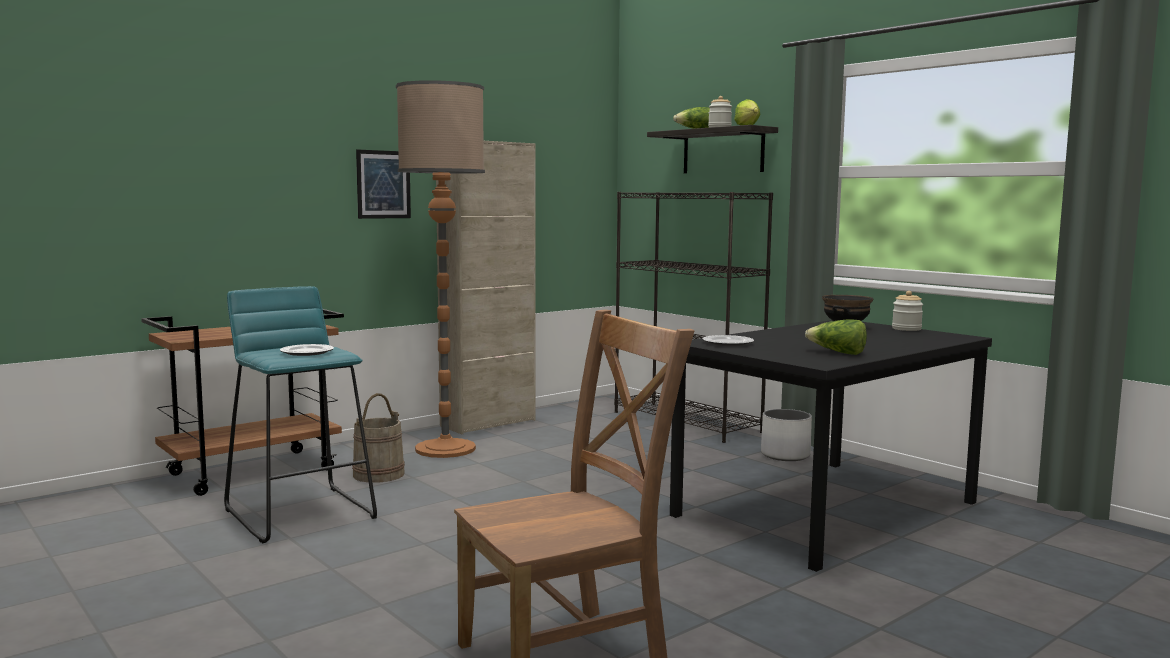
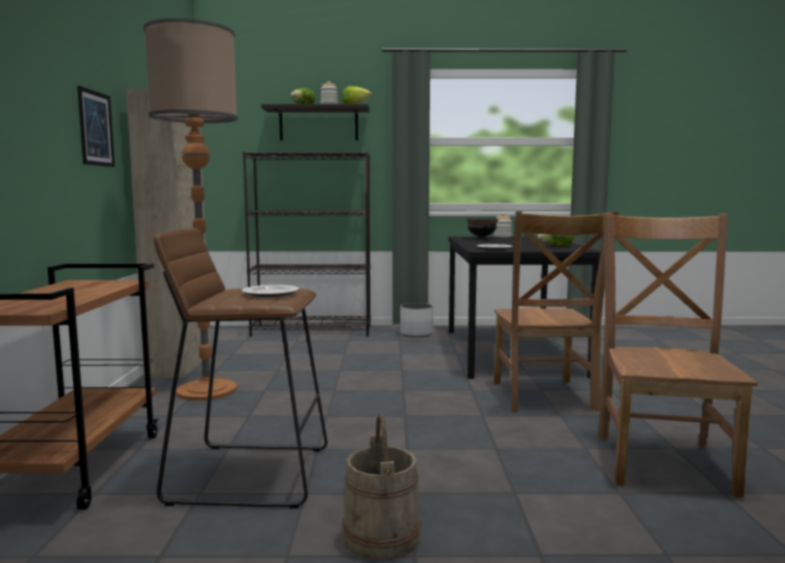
camera: 50 degrees left, 0 degrees up
(301, 513) = (249, 474): turquoise stool -> brown stool
(379, 474) = (214, 424): beige bucket -> beige bucket (382, 536)
(677, 561) = (543, 397): none -> brown chair

